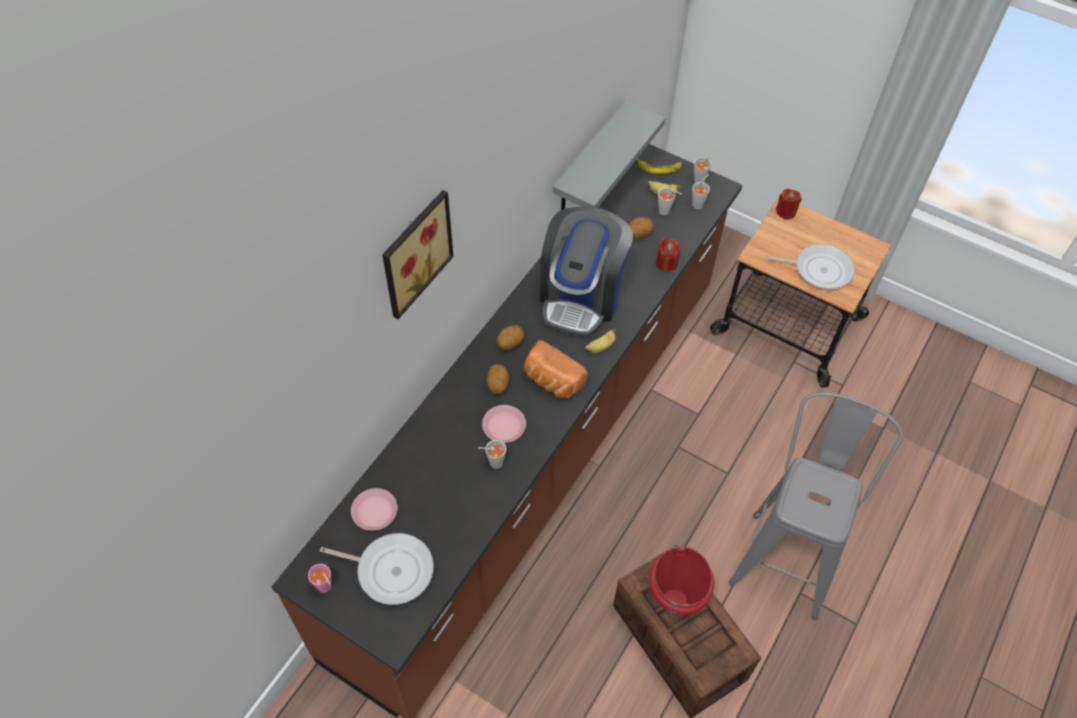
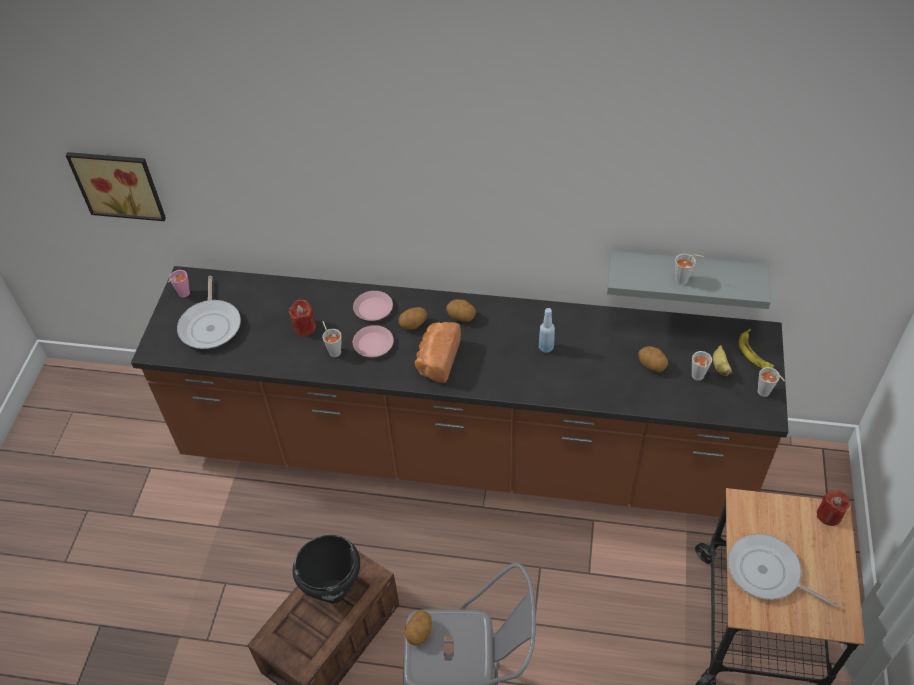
camera: 70 degrees right, 5 degrees down
(375, 512) = (257, 296): pink plate -> pink plate (373, 309)
(413, 252) = (379, 140): picture -> picture (119, 183)
(581, 295) = (546, 347): coffee machine -> blue bottle
(601, 347) = (494, 382): banana -> none
(666, 263) = (629, 399): red candle -> red candle (304, 327)
(675, 601) = (334, 592): red cooking pot -> black cooking pot
(699, 203) = (730, 401): grey cup -> grey cup (684, 280)
(800, 514) = (419, 633): none -> potato
(819, 269) = (767, 573): frying pan -> frying pan turned 135 degrees clockwise

